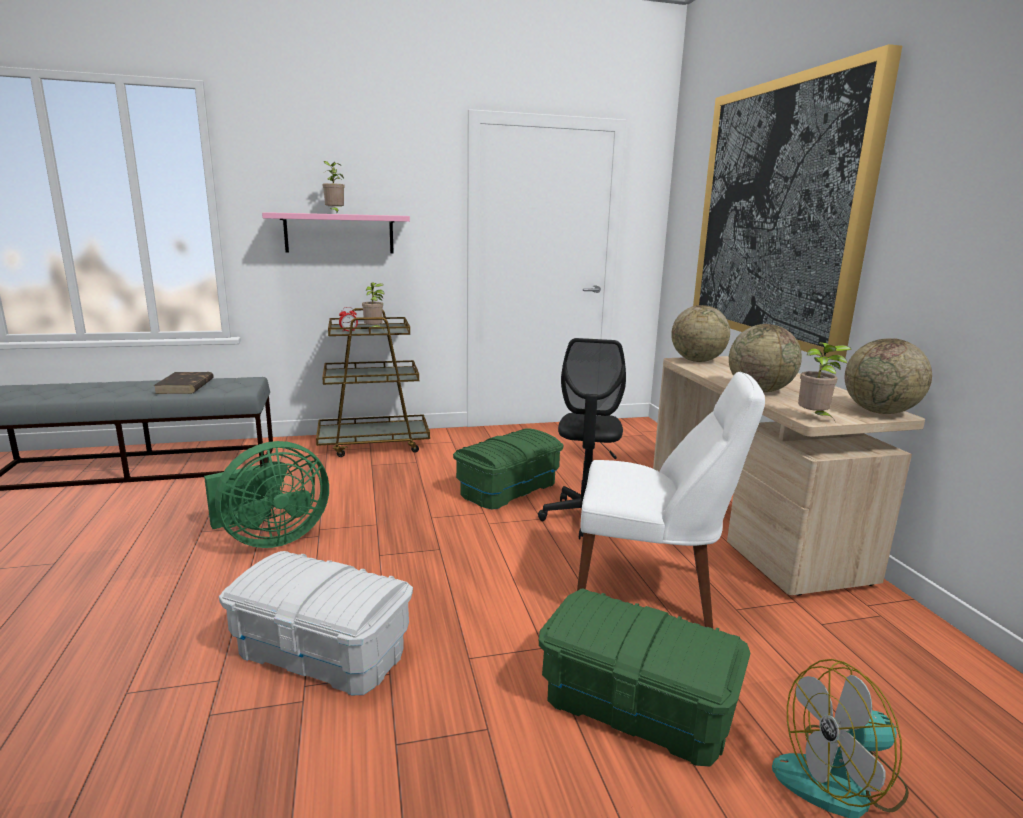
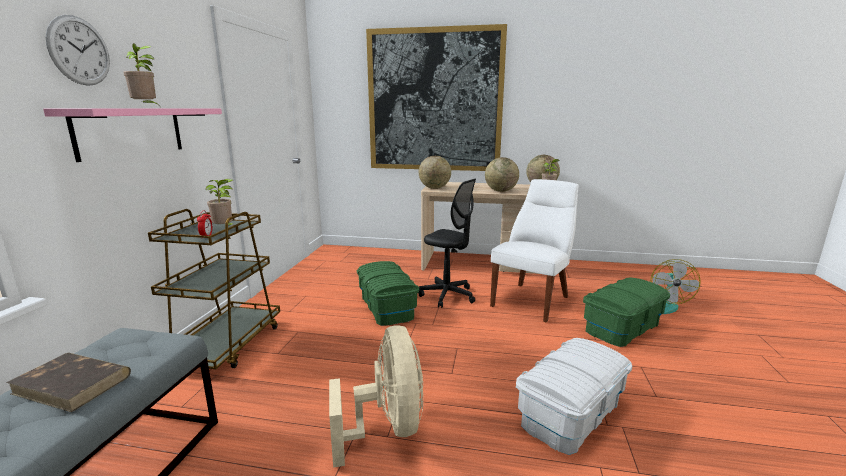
camera: 65 degrees left, 0 degrees up
(270, 539) = (387, 427): green fan -> beige fan
(303, 170) = (79, 51): none -> wall clock

